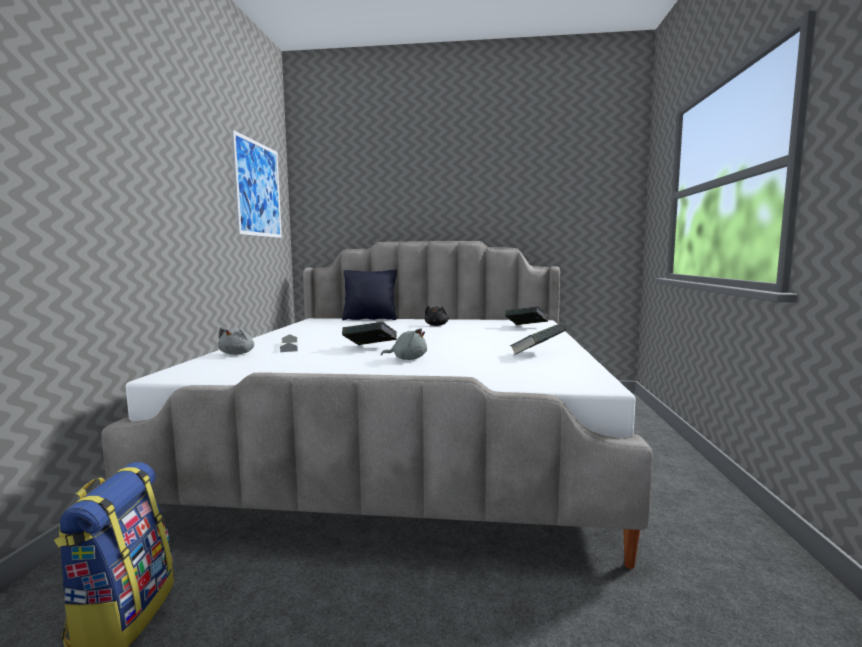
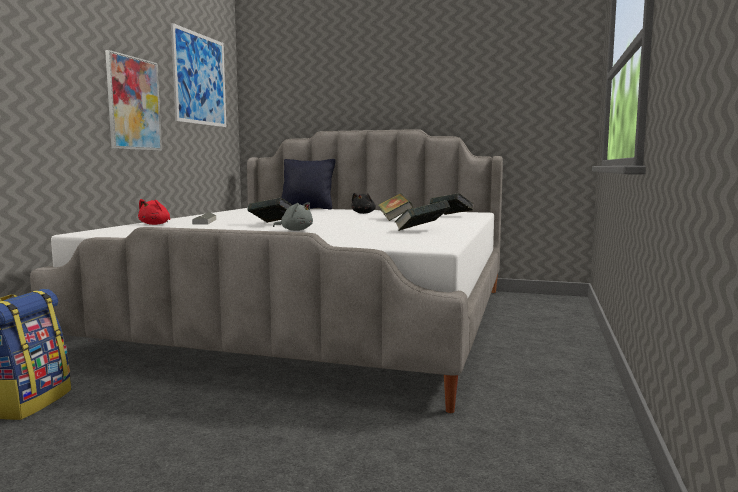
camera: 10 degrees right, 0 degrees up
(198, 217) = (133, 103): none -> picture
(238, 354) = (155, 224): grey plush toy -> red plush toy
(480, 334) = (394, 219): none -> book

